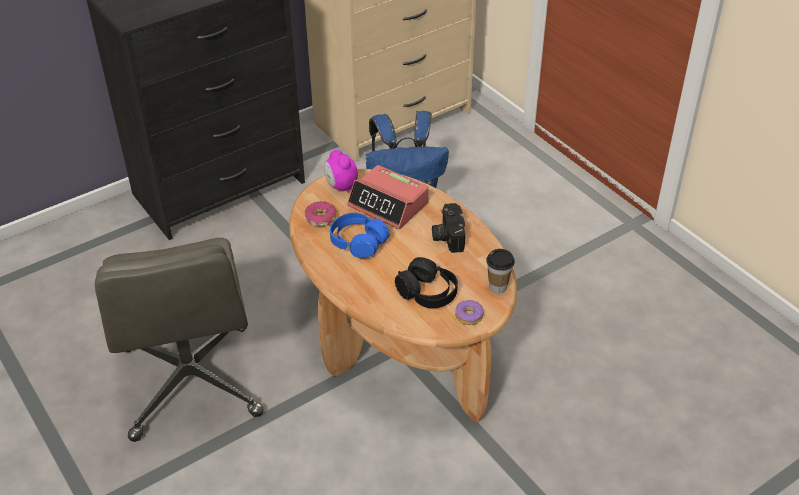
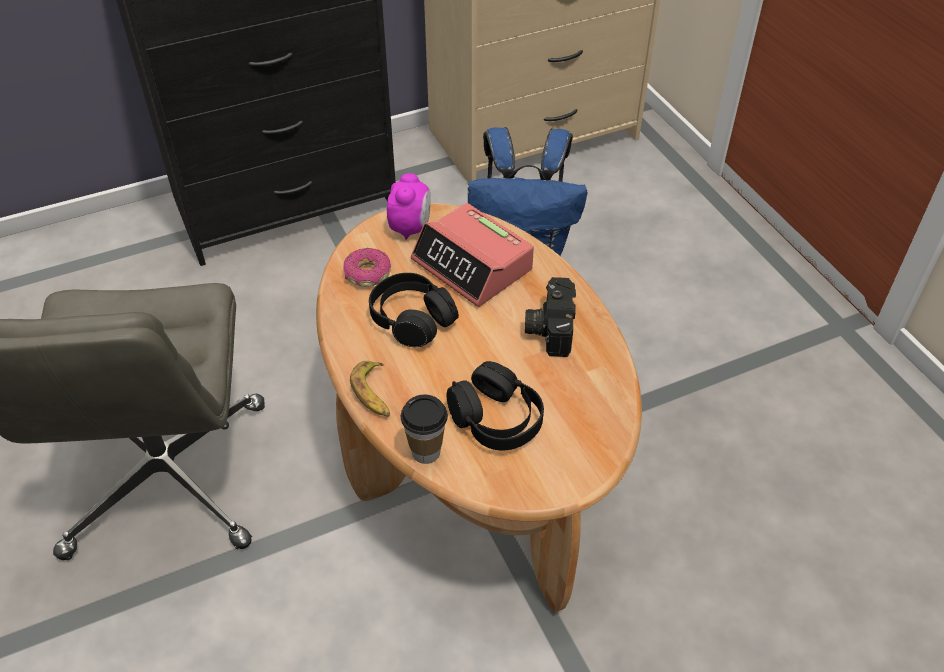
camera: 10 degrees right, 5 degrees up
(341, 186) = (410, 228): alarm clock -> alarm clock turned 150 degrees counterclockwise
(346, 288) = (374, 394): none -> banana
(358, 242) = (412, 319): blue headphones -> black headphones
(469, 316) = (552, 470): donut -> none
(498, 287) = (610, 425): cup -> cup (426, 452)

